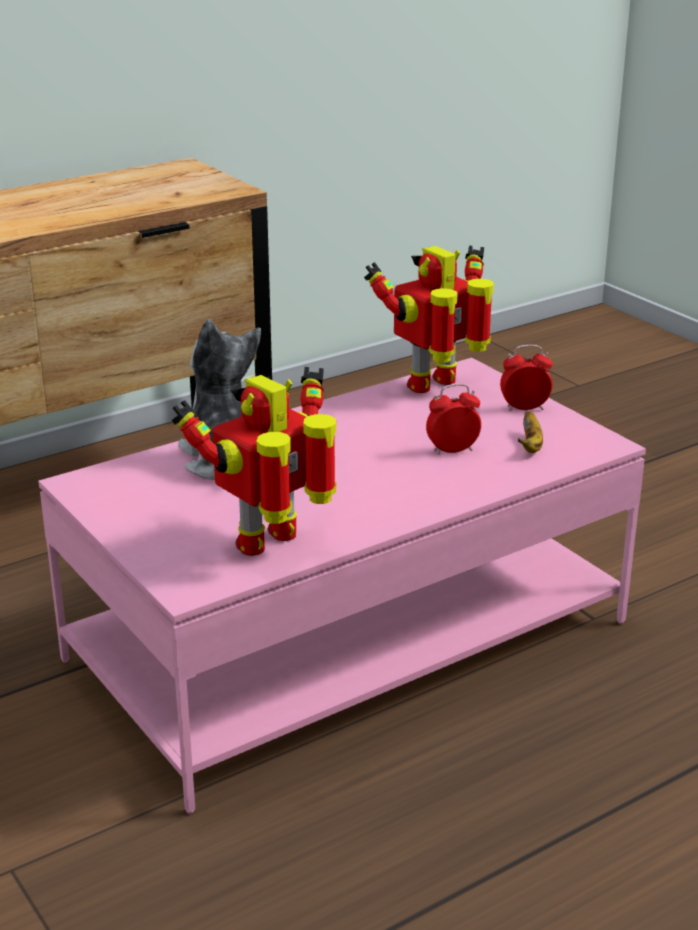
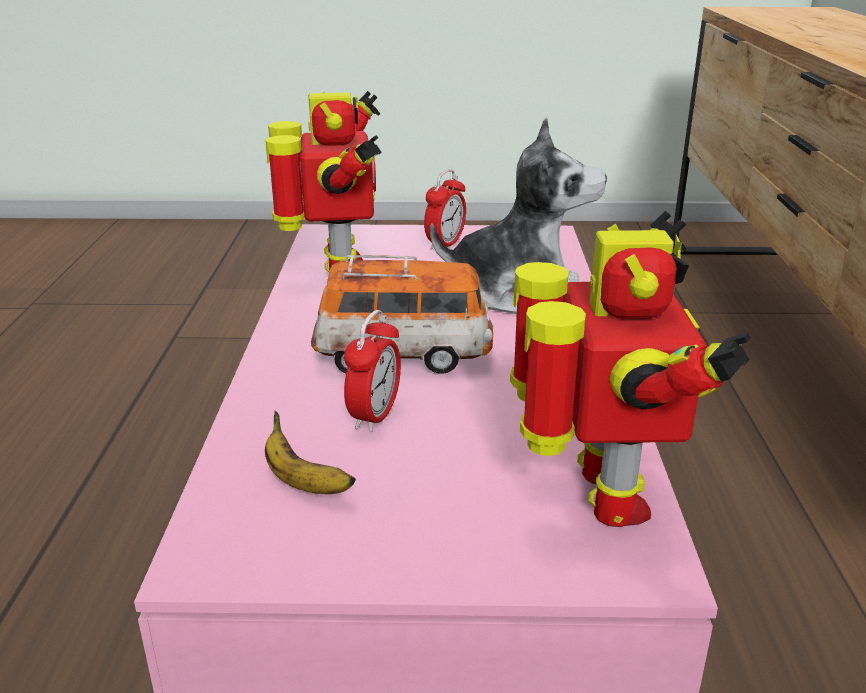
camera: 125 degrees right, 0 degrees up
(376, 466) = (403, 355): none -> toy car
(524, 408) = (424, 545): alarm clock -> alarm clock (445, 244)

